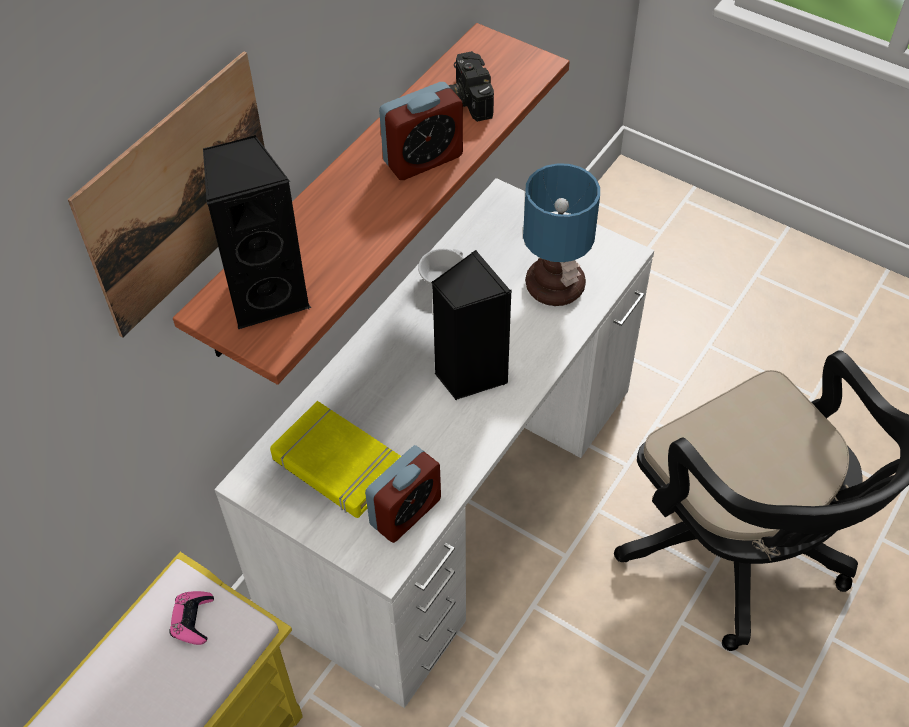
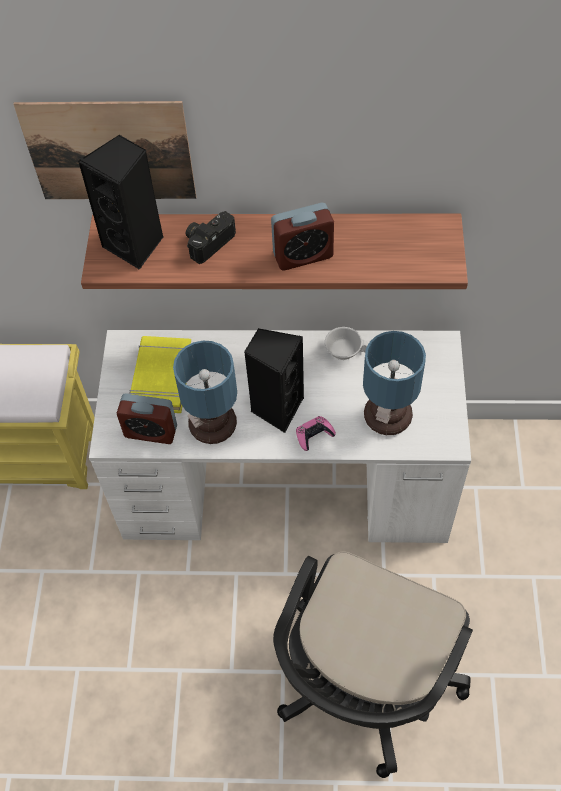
camera: 60 degrees right, 5 degrees up
(193, 620) = (34, 375): pink game controller -> pink game controller (314, 435)
(423, 159) = (303, 255): alarm clock -> alarm clock turned 45 degrees counterclockwise
(444, 443) = (214, 424): none -> table lamp
(466, 99) = (377, 247): camera -> camera (208, 241)

